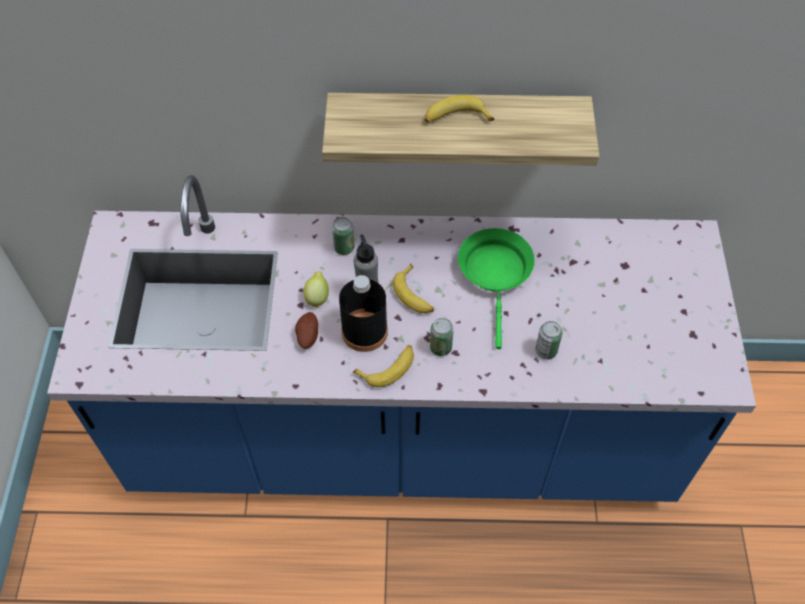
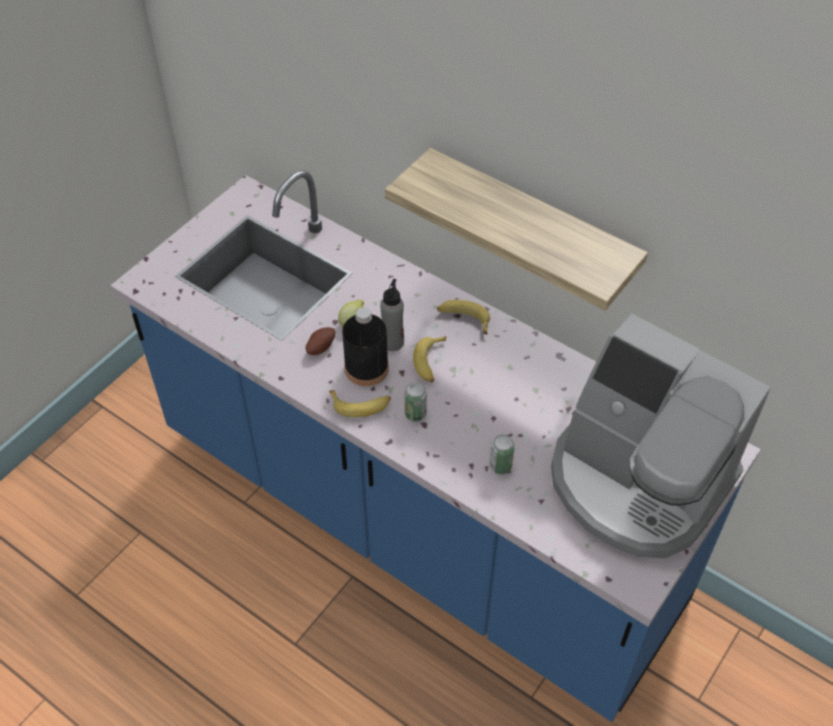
camera: 35 degrees right, 5 degrees down
(344, 248) = (405, 297): can -> none
(455, 118) = (513, 213): banana -> banana (463, 319)
(495, 274) = (512, 384): green frying pan -> none
(655, 299) = (637, 481): none -> coffee machine

